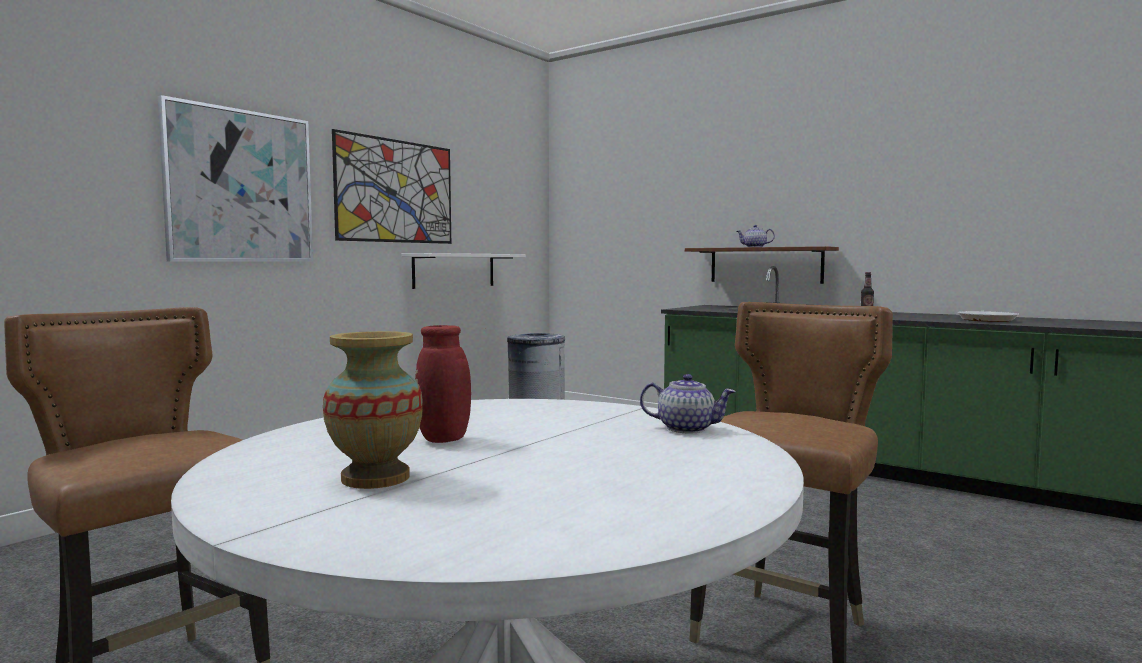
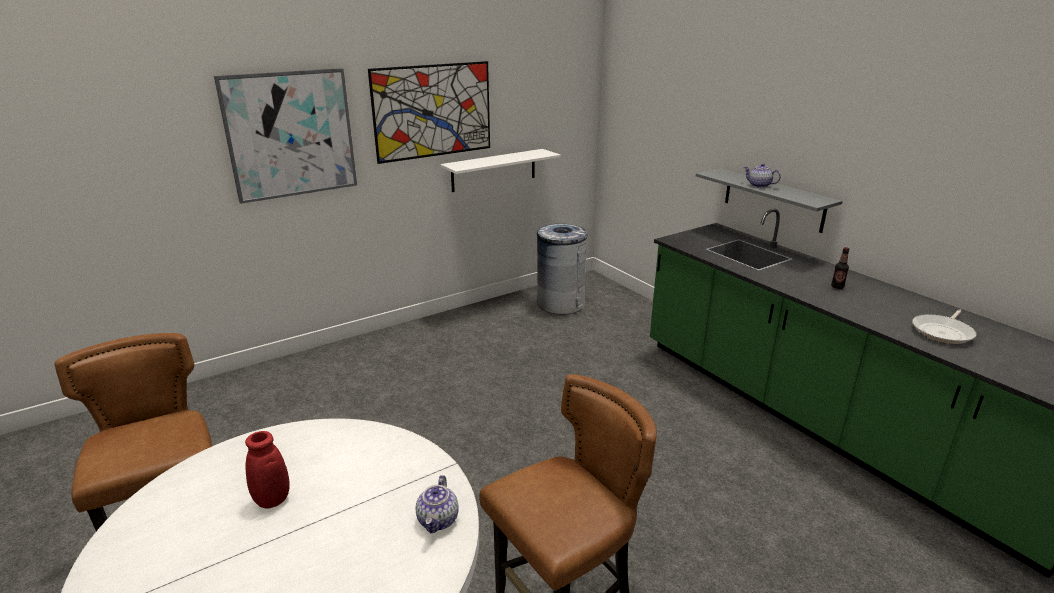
camera: 20 degrees right, 20 degrees up
(376, 478) = (188, 558): vase -> none
(687, 429) = (438, 520): teapot -> teapot turned 60 degrees clockwise
(765, 265) = (773, 200): brown shelf -> grey shelf

